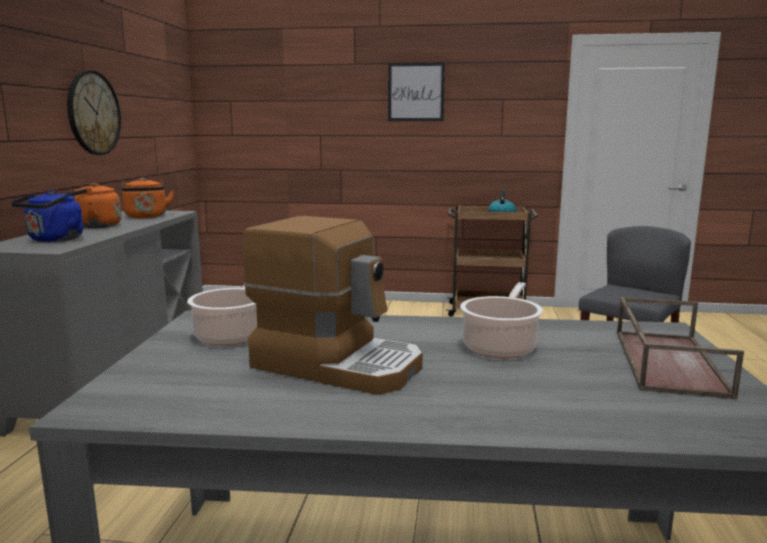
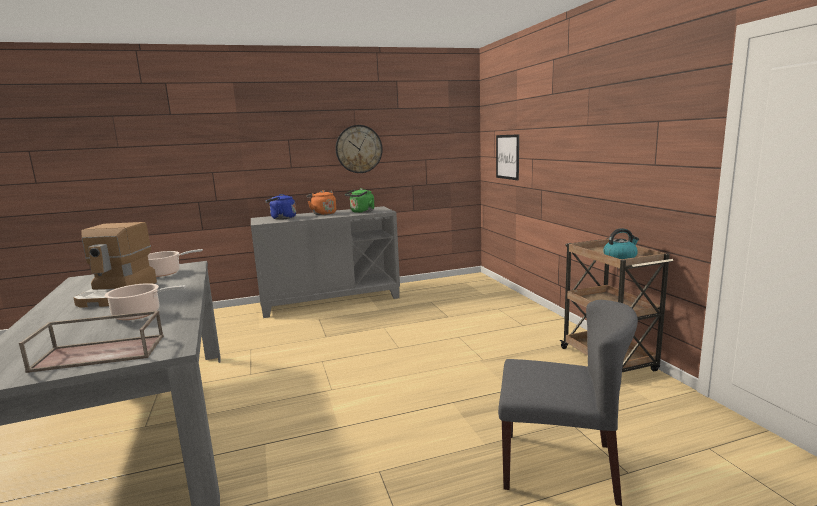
camera: 65 degrees right, 0 degrees up
(146, 217) = (361, 212): orange kettle -> green kettle
(416, 92) = (587, 117): picture -> picture (507, 157)

